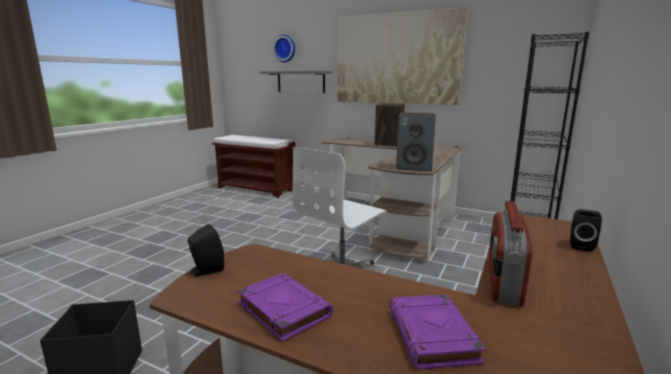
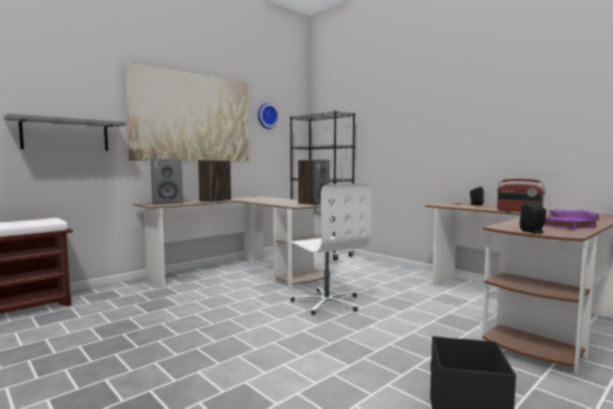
camera: 70 degrees left, 10 degrees down
(285, 48) = (33, 85): wall clock -> wall clock (266, 116)
(349, 140) = (167, 203): none -> speaker

